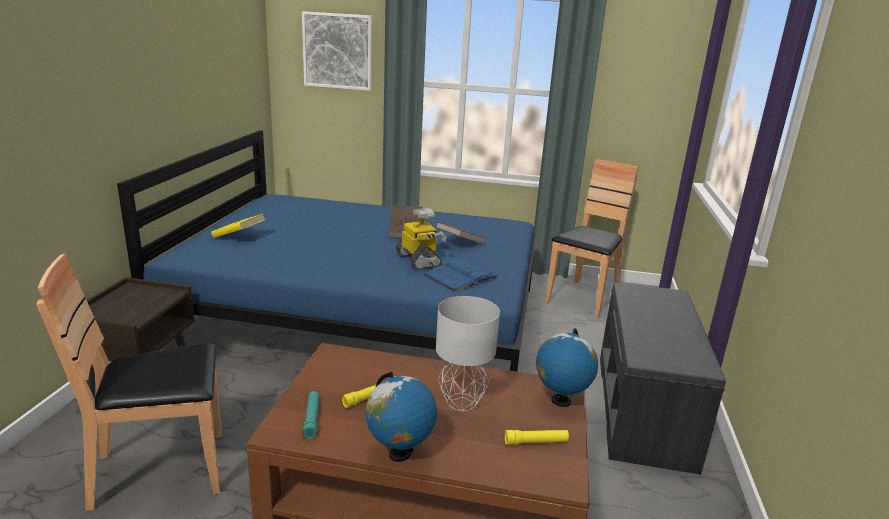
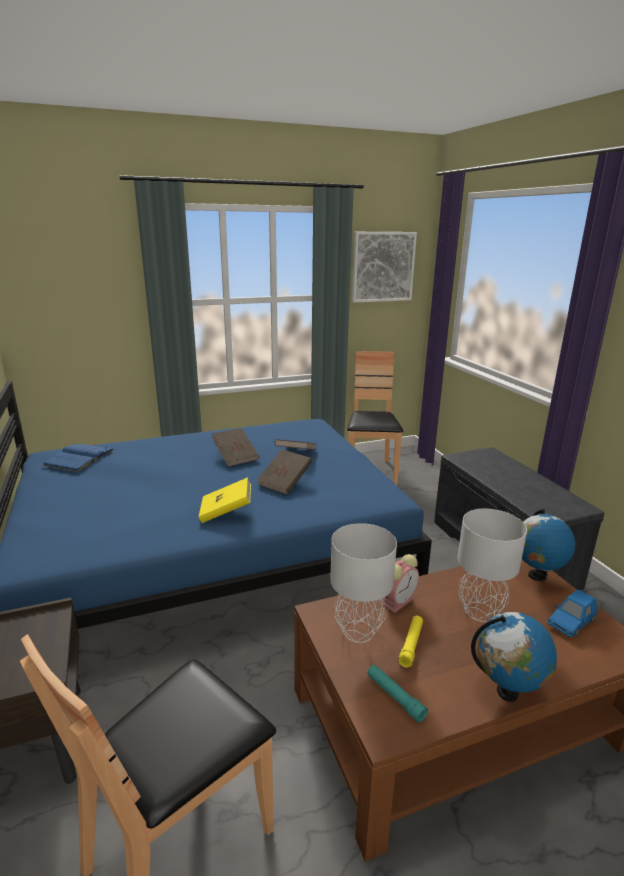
camera: 30 degrees left, 0 degrees up
(239, 236) = (69, 515): yellow book -> yellow book (226, 512)
(338, 51) = (81, 277): picture -> picture (382, 267)
(343, 374) = (357, 631): none -> grey table lamp
(403, 369) = (398, 601): none -> alarm clock
(419, 260) = (285, 482): toy robot -> brown book
(460, 276) = (340, 488): blue book -> blue book (79, 457)
(536, 442) = (571, 622): yellow flashlight -> blue toy car

